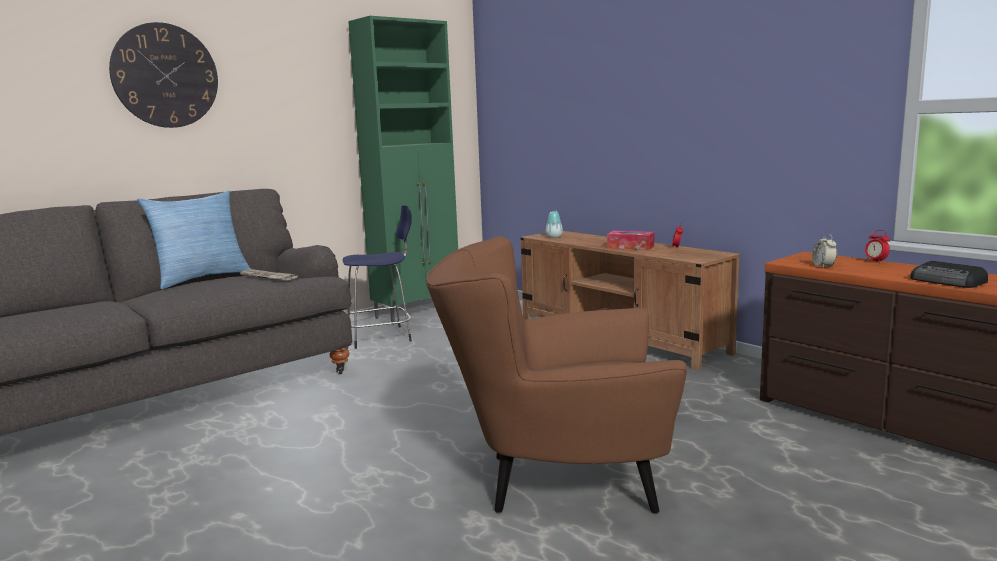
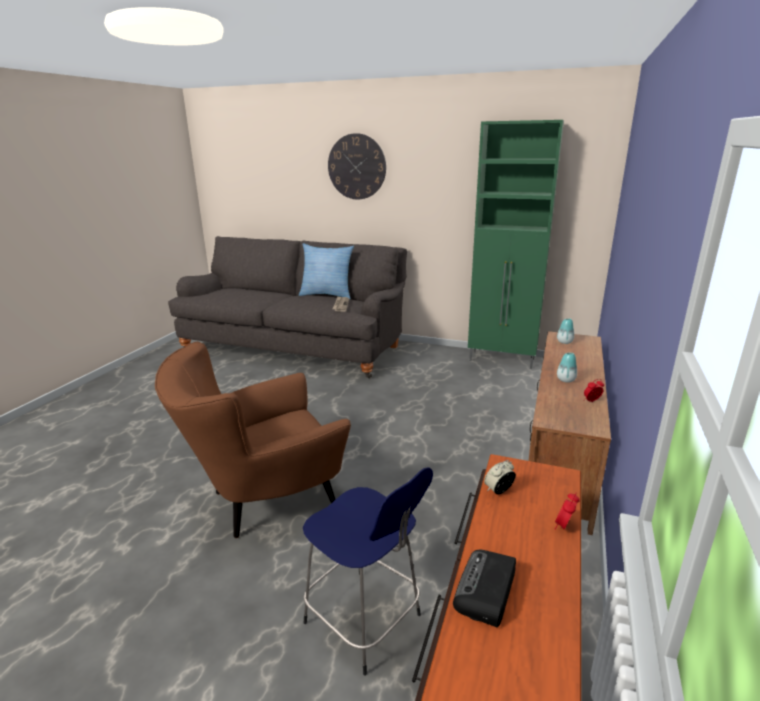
camera: 60 degrees right, 10 degrees up
(381, 337) = (442, 366): blue stool -> blue stool (365, 621)
(555, 481) = (264, 501): brown armchair -> brown armchair turned 90 degrees counterclockwise
(630, 247) = (566, 380): tissue box -> vase

